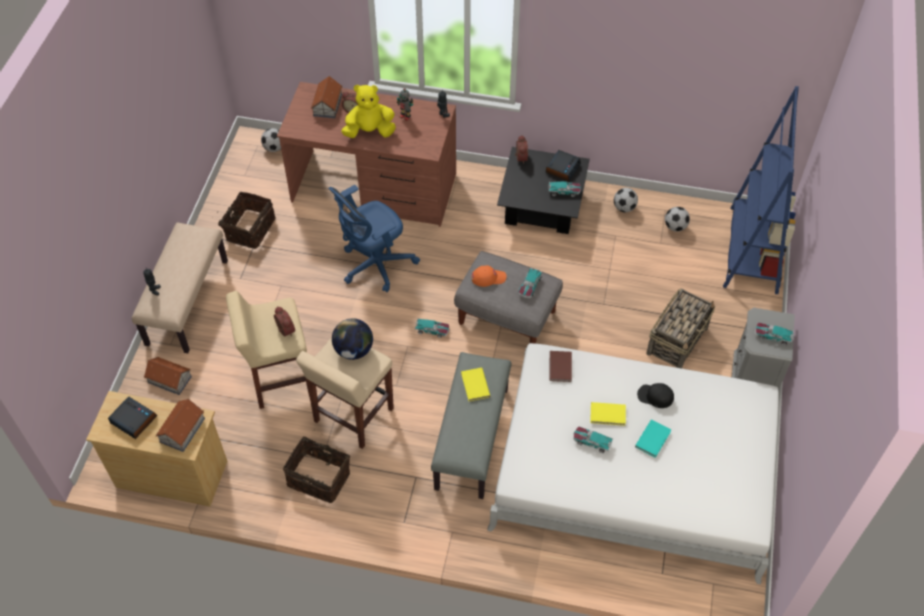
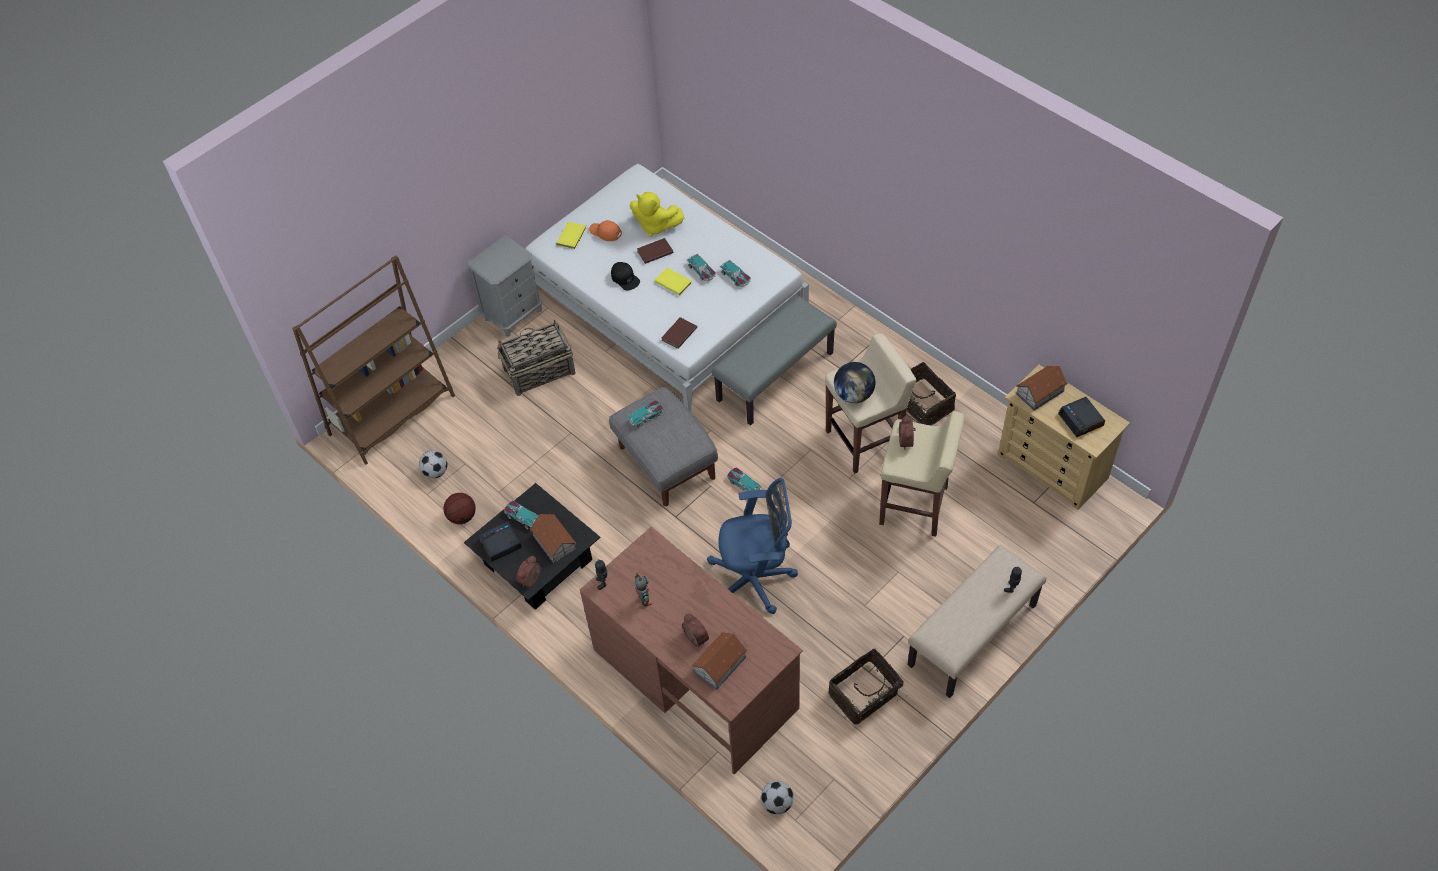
camera: 145 degrees left, 0 degrees up
(170, 380) = (1022, 556): toy house -> toy house (554, 542)
(369, 132) = (696, 601): yellow plush toy -> yellow plush toy (655, 226)
(474, 385) = (760, 356): yellow book -> yellow book (572, 236)
(488, 277) = (676, 442): orange cap -> orange cap (605, 232)
(624, 208) = (462, 517): football -> basketball
(654, 439) = (654, 251): turquoise book -> brown book
(753, 250) = (392, 415): blue bookcase -> brown bookcase
(772, 336) = (502, 256): toy car -> toy car (736, 277)

